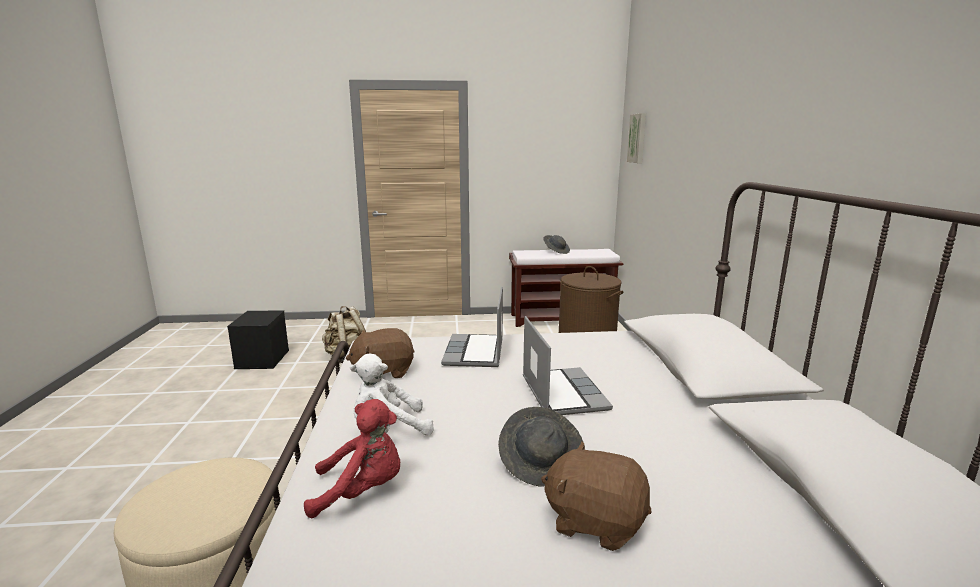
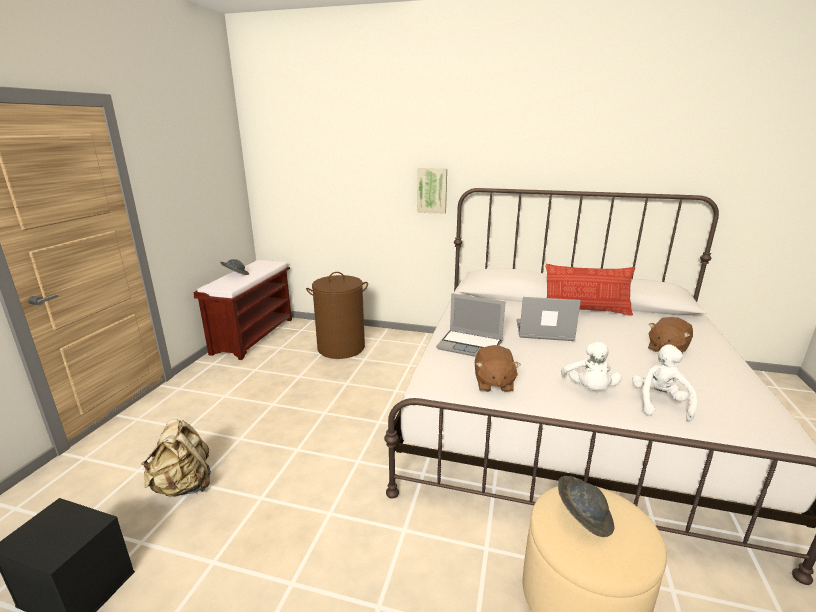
camera: 70 degrees left, 5 degrees up
(362, 491) = (659, 403): red plush toy -> white plush toy
(541, 463) = (621, 351): grey hat -> grey hat (583, 516)
(638, 138) = (285, 157): picture -> picture (432, 190)
(707, 428) = (585, 310): none -> pillow

